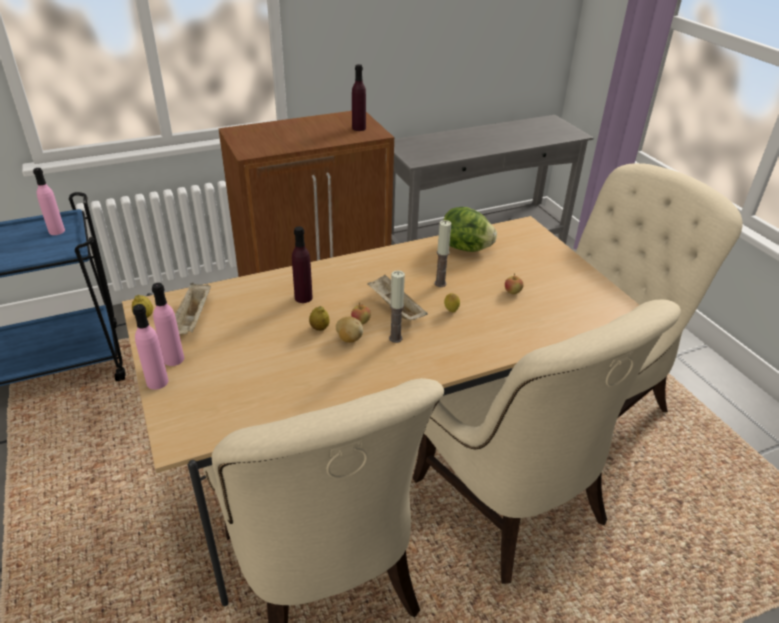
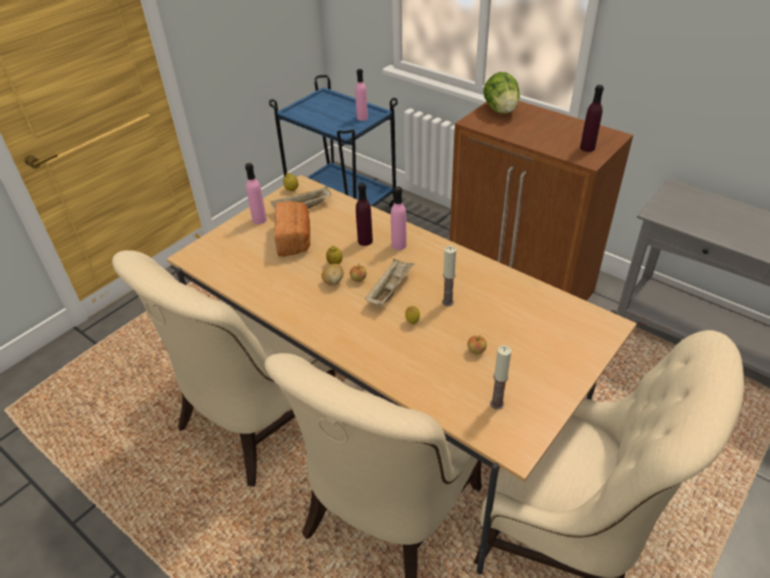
camera: 65 degrees right, 5 degrees up
(157, 382) = (235, 224): pink bottle -> pink bottle (399, 245)
(246, 343) = (294, 239): none -> bread
(395, 338) = (351, 304): candle -> candle (497, 404)
(465, 248) = (520, 298): lettuce -> lettuce (501, 110)

